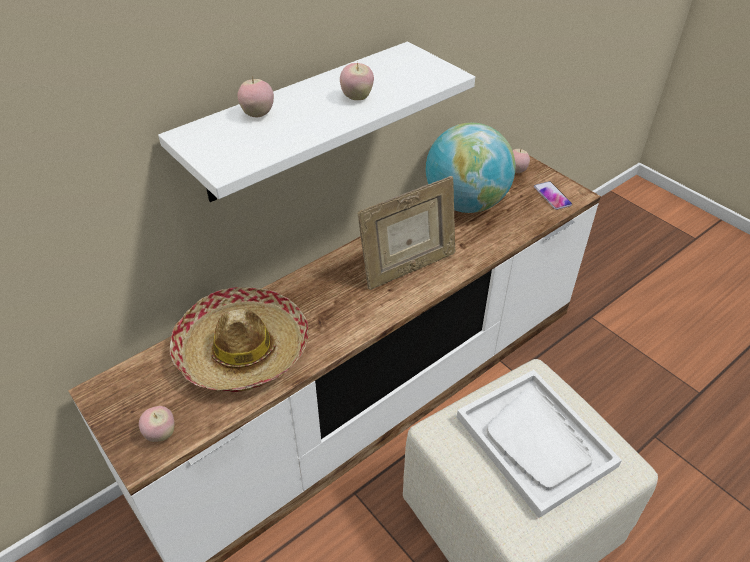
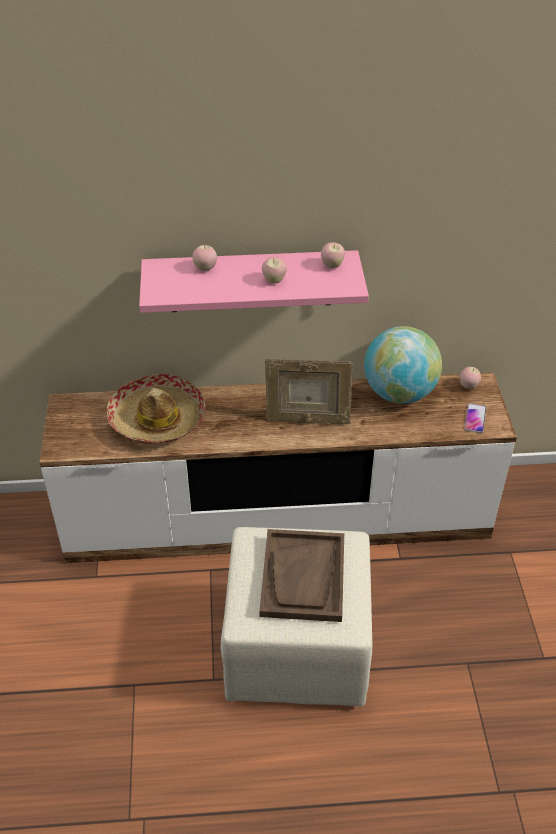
camera: 35 degrees right, 0 degrees up
(161, 434) = (76, 443): apple -> apple (332, 265)
(298, 123) = (251, 281): white shelf -> pink shelf
(535, 441) = (303, 577): white tray -> brown tray

